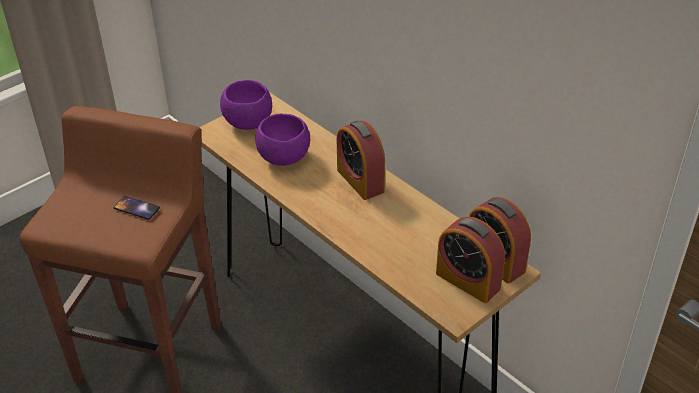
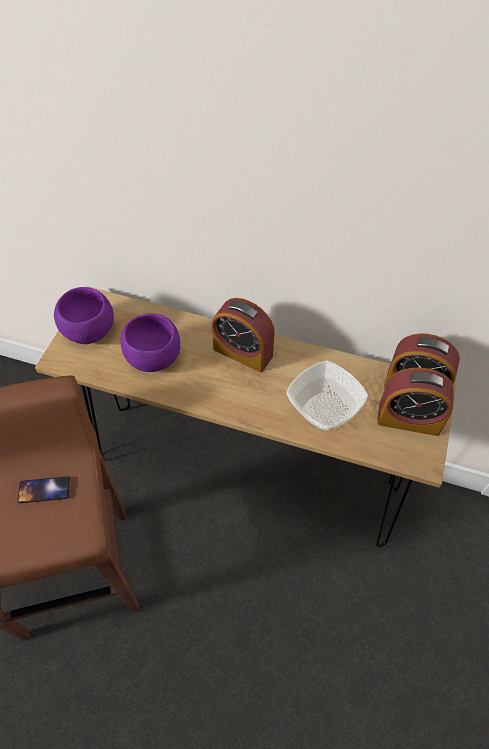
camera: 30 degrees left, 15 degrees up
(396, 246) = (324, 411): none -> bowl

